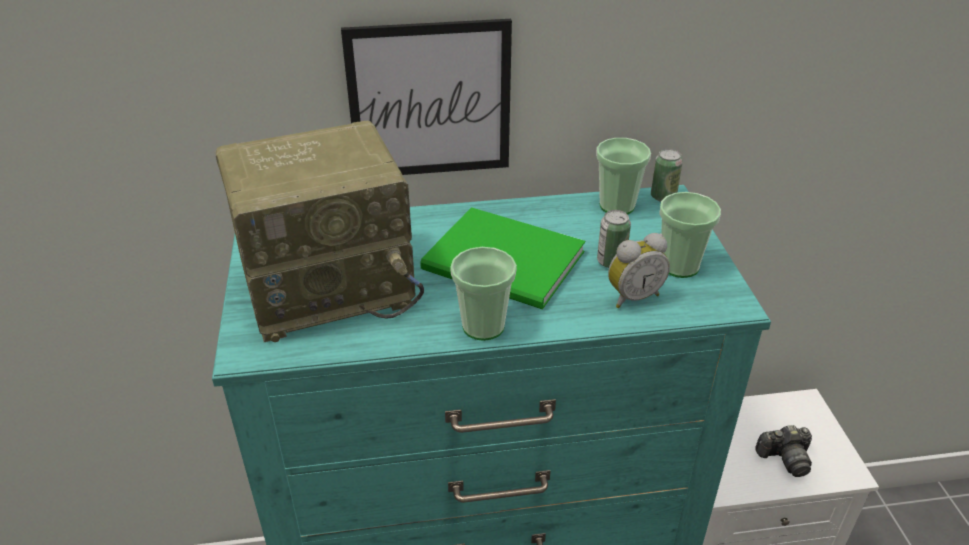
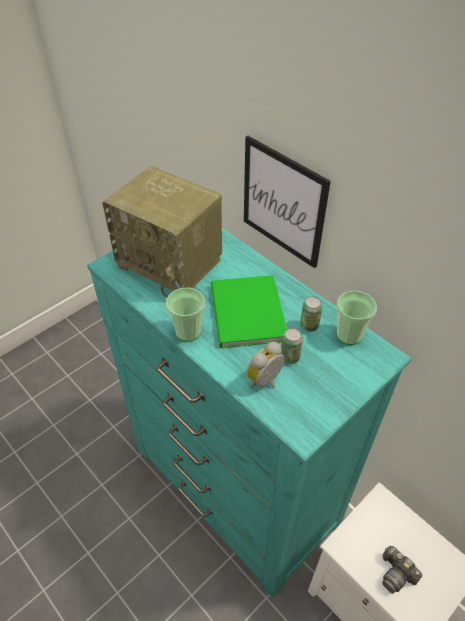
camera: 55 degrees right, 10 degrees up
(632, 296) = (266, 381): alarm clock -> alarm clock turned 105 degrees clockwise
(663, 197) = (383, 352): can -> can (309, 326)
(679, 266) = (316, 391): cup -> none

